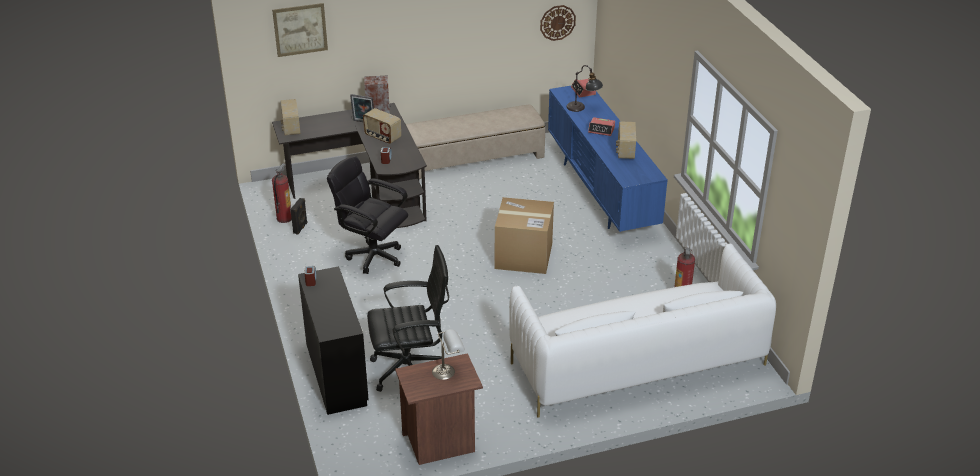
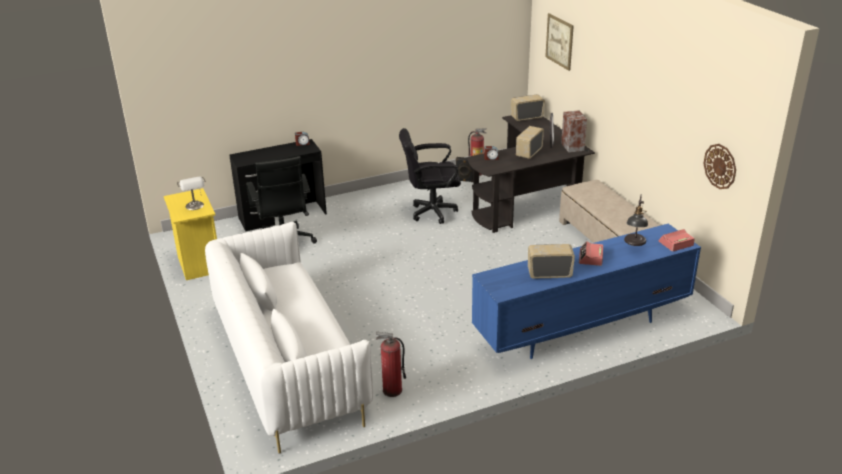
camera: 85 degrees right, 5 degrees down
(371, 257) = (430, 213): black office chair -> black office chair turned 120 degrees counterclockwise
(440, 443) = (199, 264): brown nightstand -> yellow nightstand
(523, 256) = (450, 287): cardboard box -> none

